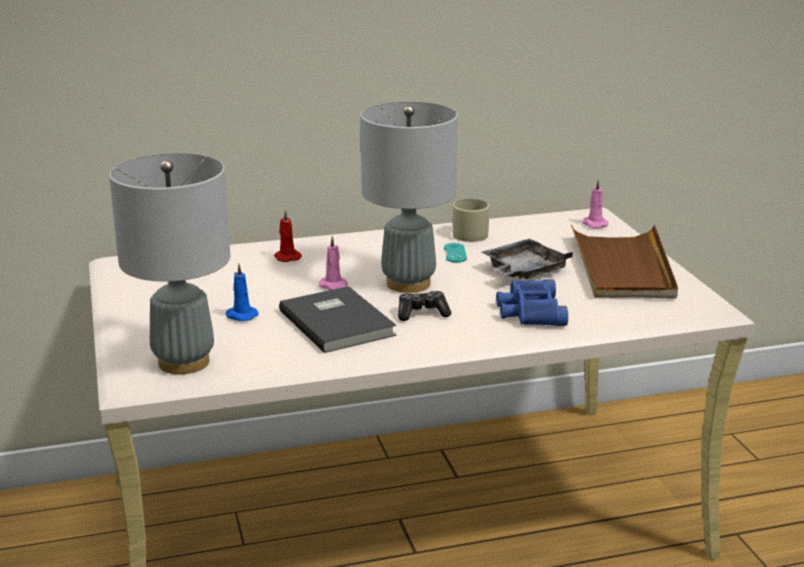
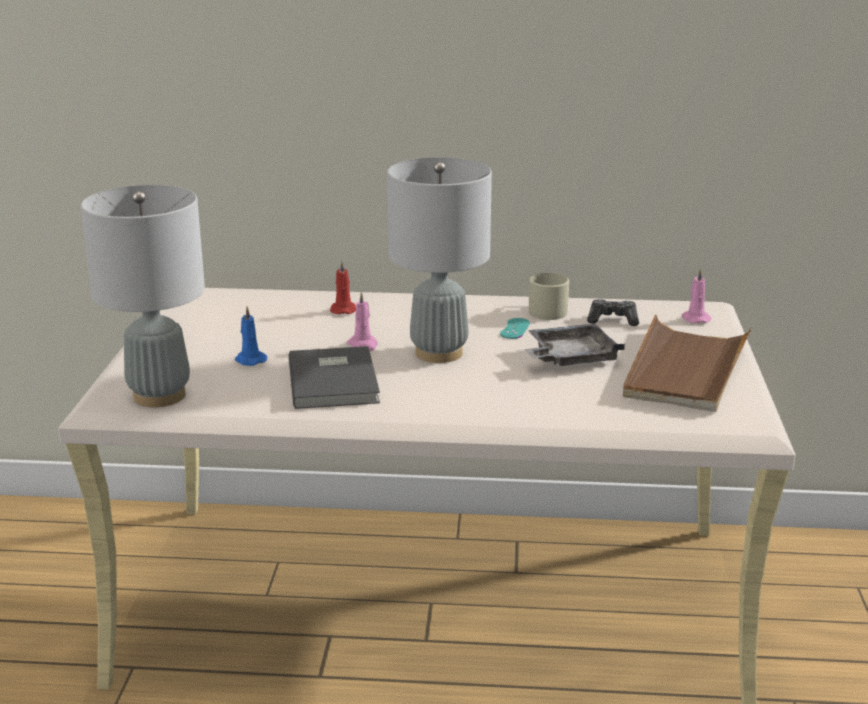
camera: 20 degrees right, 0 degrees up
(422, 313) = (425, 385): game controller -> game controller (612, 320)
(530, 311) = (540, 401): blue binoculars -> none

